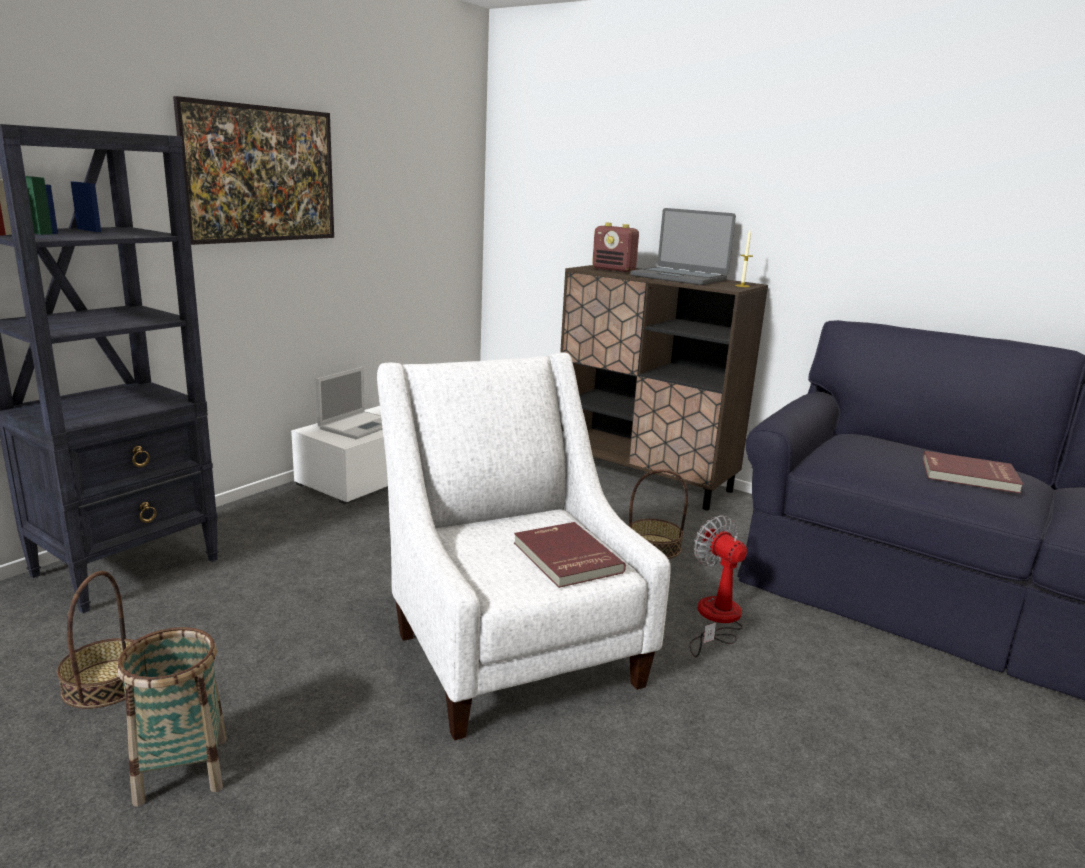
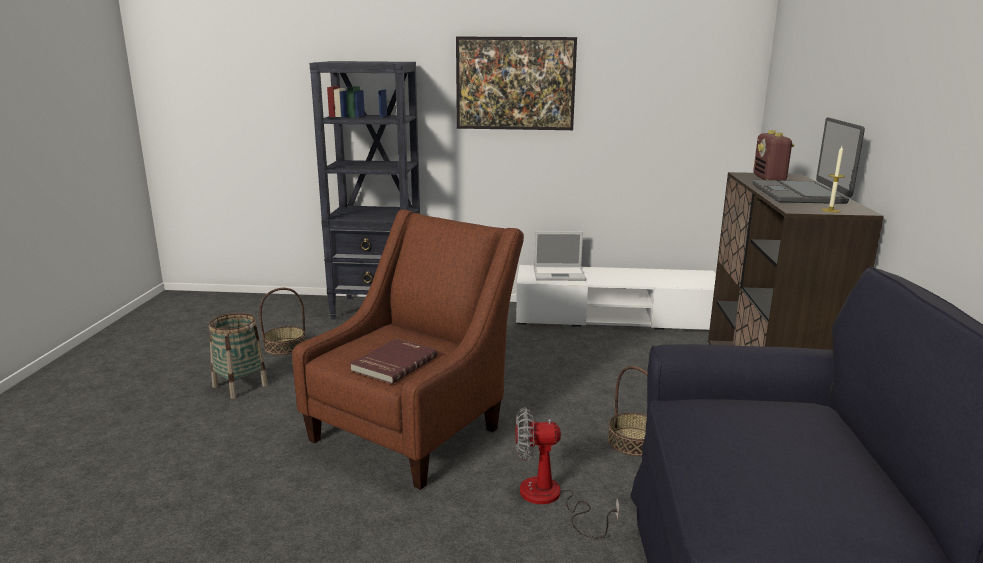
camera: 60 degrees right, 0 degrees up
(510, 648) = (414, 428): white armchair -> brown armchair
(716, 619) = (551, 499): fan -> fan turned 120 degrees counterclockwise
(969, 476) = (784, 483): red book -> none

